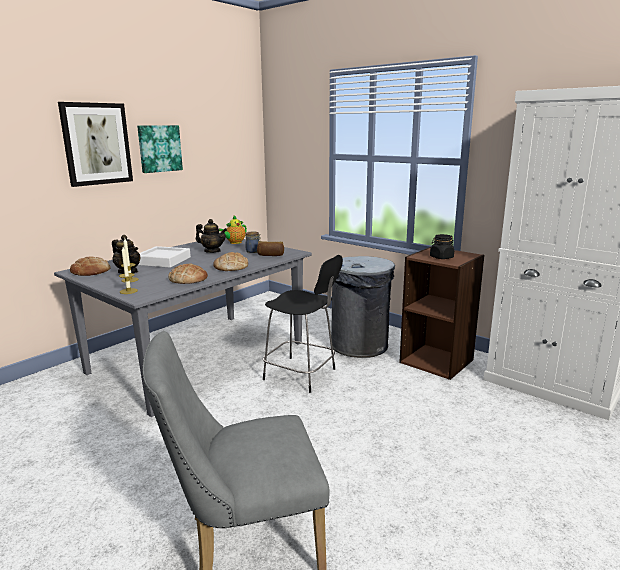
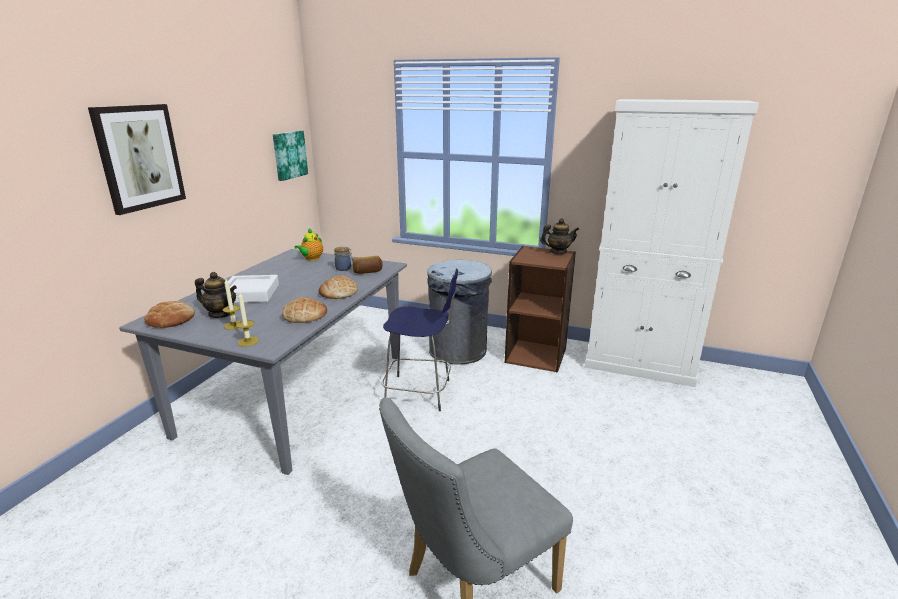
camera: 20 degrees left, 5 degrees up
(159, 148) = (209, 155): picture -> picture (289, 155)
(212, 251) = (297, 273): teapot -> teapot (558, 252)
(302, 375) = (420, 393): black stool -> blue stool
(441, 257) = (542, 259): black jar -> none

